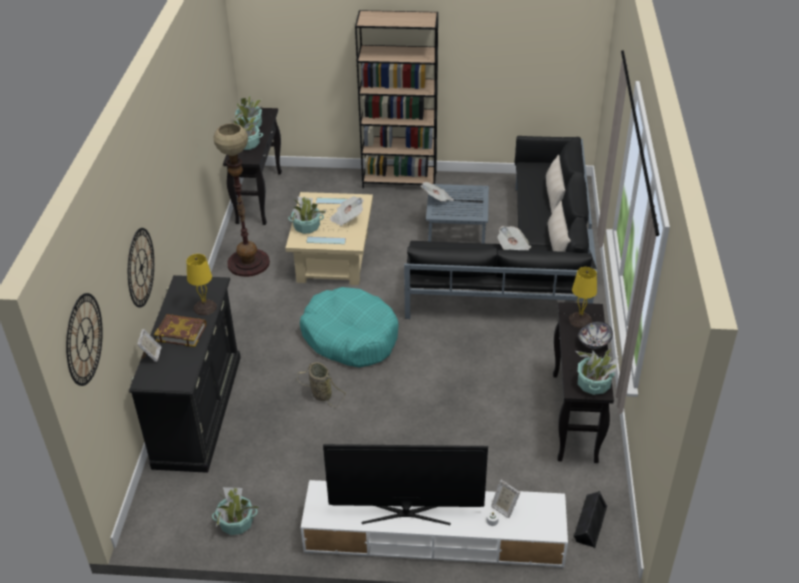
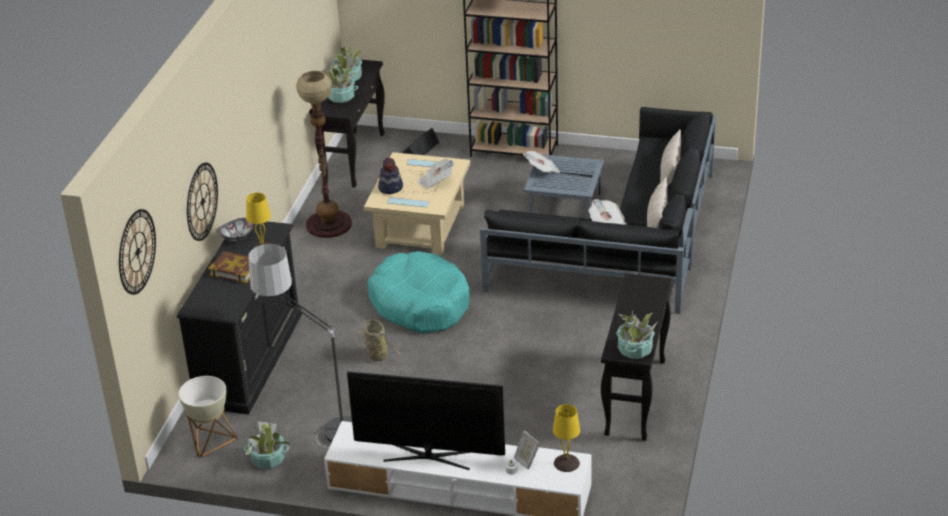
camera: 10 degrees right, 5 degrees down
(151, 355) = (203, 287): picture frame -> none
(174, 508) = (210, 442): none -> planter
(277, 478) = (315, 425): none -> floor lamp
(306, 227) = (391, 187): potted plant -> hat
(580, 319) = (642, 291): yellow table lamp -> yellow table lamp (566, 462)
(589, 523) = (619, 491): black speaker -> black speaker (420, 149)
(593, 342) = (649, 313): bowl -> bowl (237, 237)

